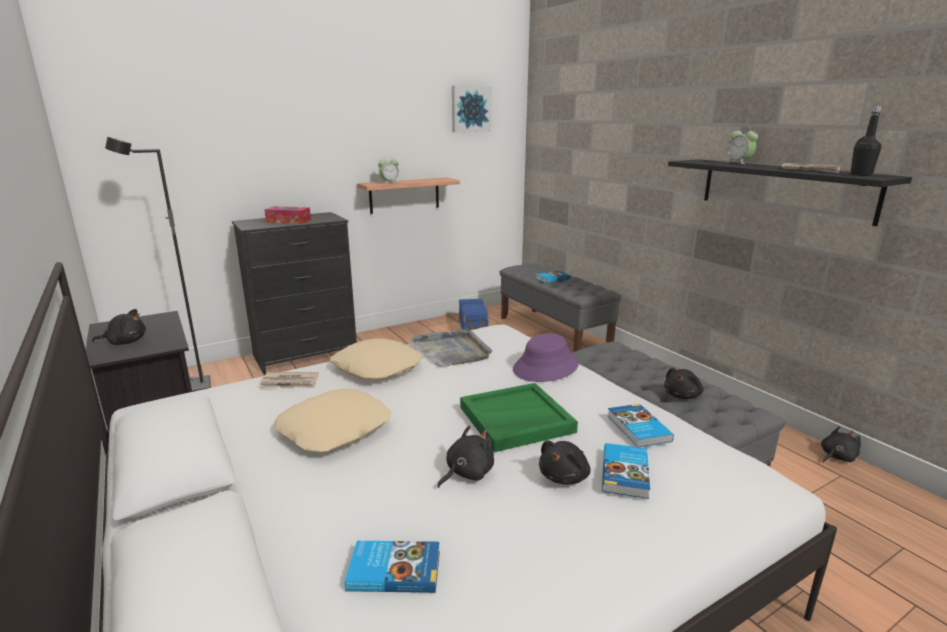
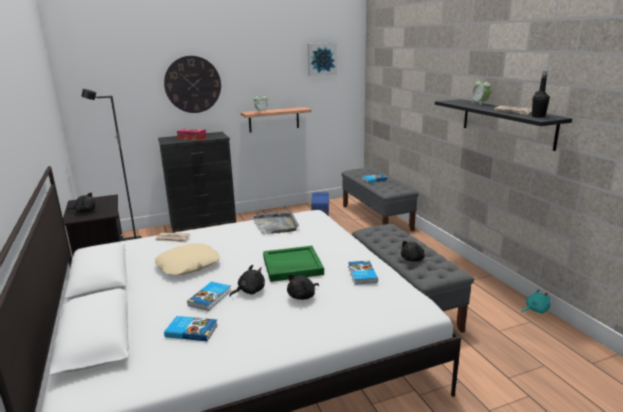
camera: 10 degrees right, 0 degrees up
(286, 139) = (193, 84): none -> wall clock
(376, 368) = (225, 233): beige pillow -> none
(546, 367) = (329, 237): purple hat -> none
(626, 473) = (338, 296): book -> book (210, 298)
(836, 457) = (535, 310): black plush toy -> turquoise plush toy

